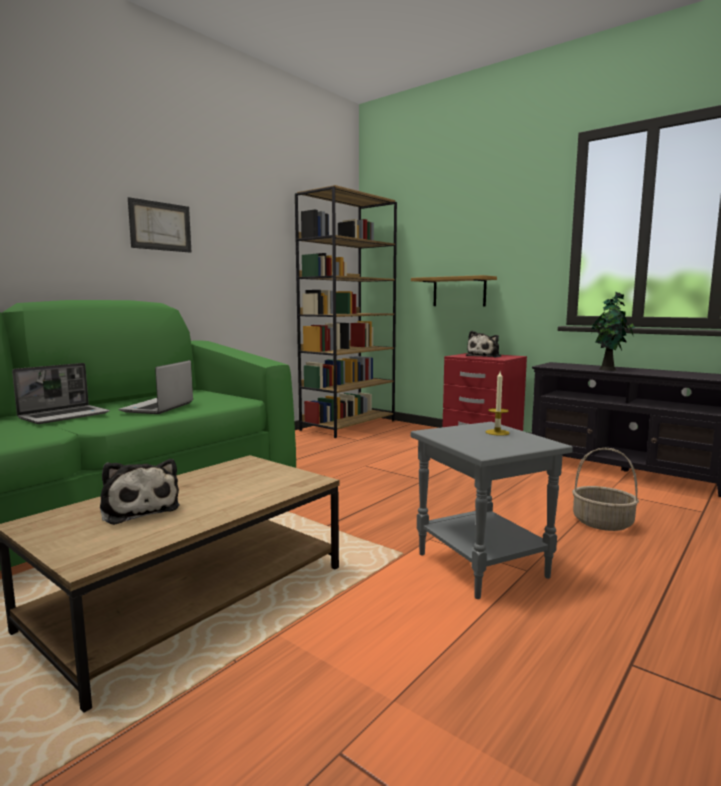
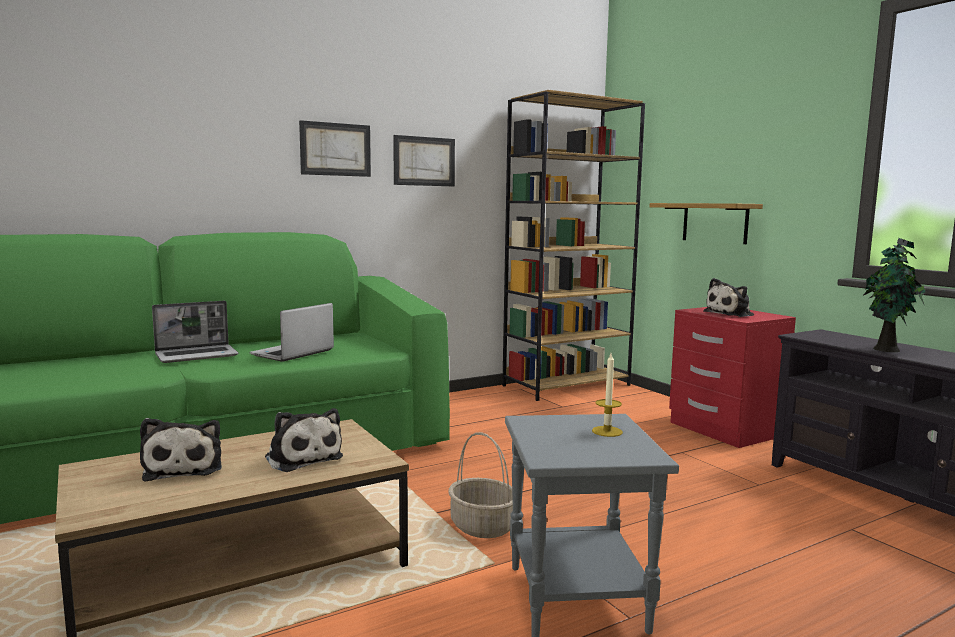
camera: 20 degrees right, 0 degrees up
(233, 241) = (424, 161): none -> picture
(243, 487) = (302, 457): none -> plush toy
(601, 523) = (798, 573): basket -> basket (481, 526)

